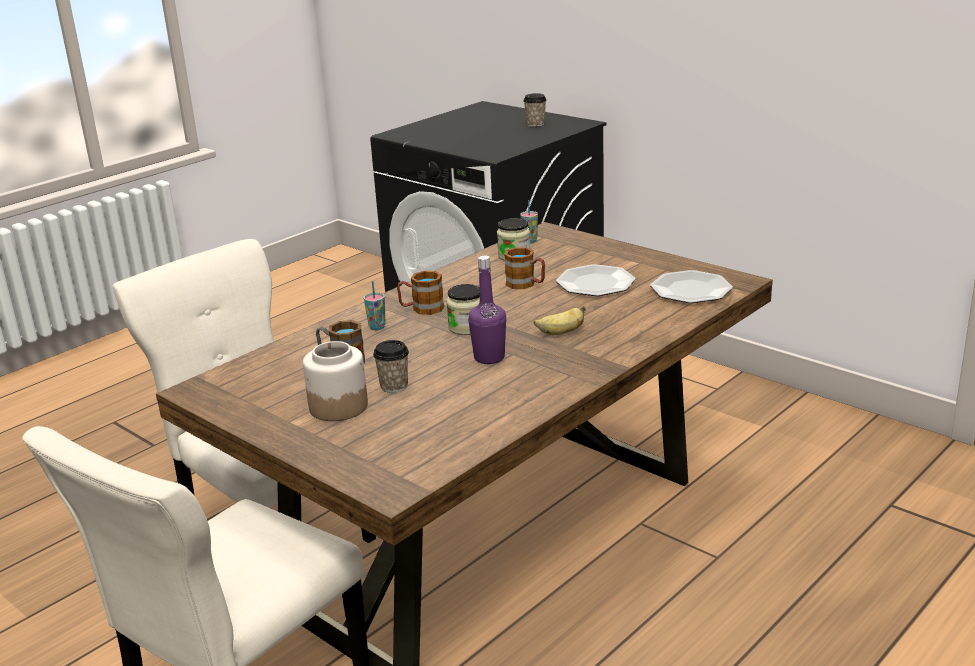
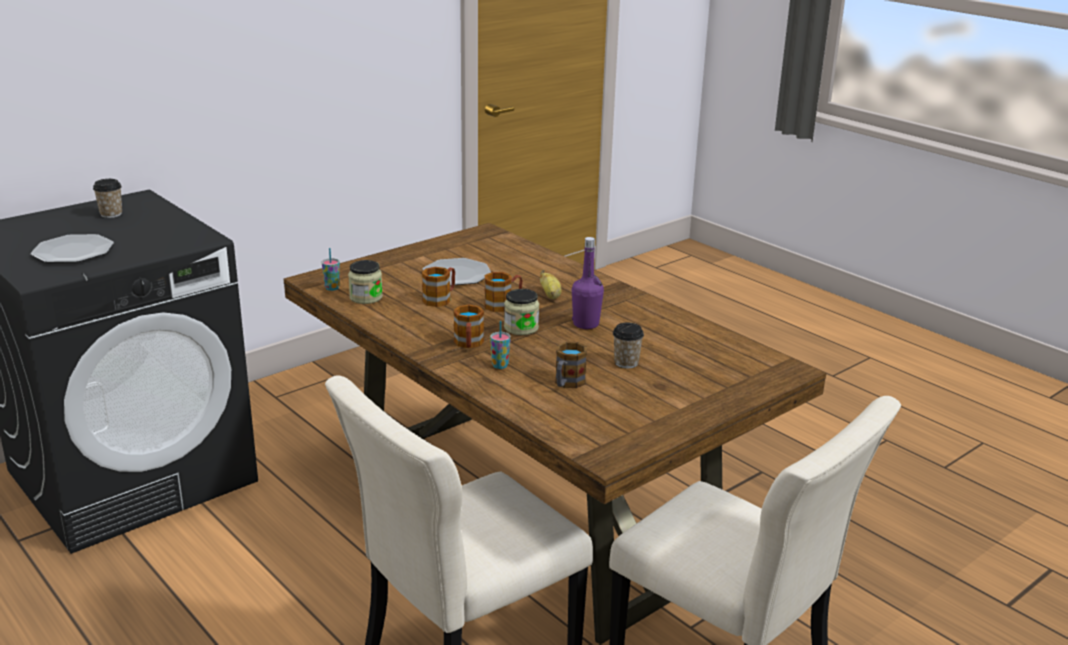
camera: 85 degrees left, 0 degrees up
(338, 406) = (657, 387): jar -> none
(524, 313) = (503, 305): none -> mug
(691, 289) = (492, 246): plate -> plate (73, 251)

